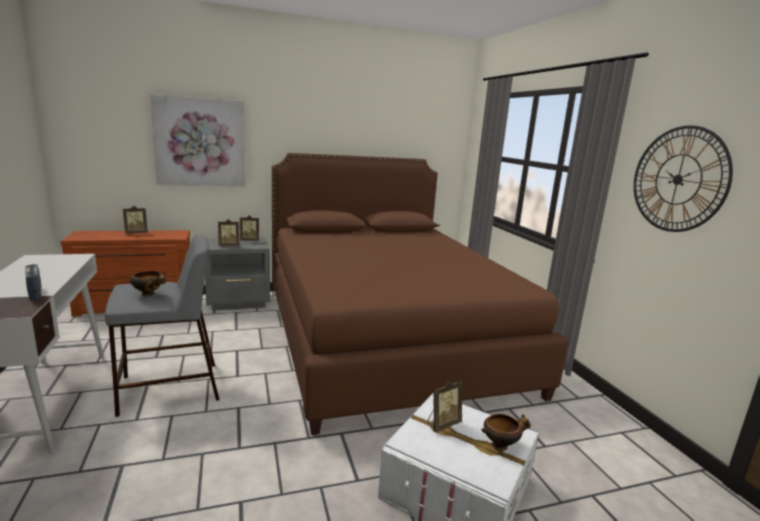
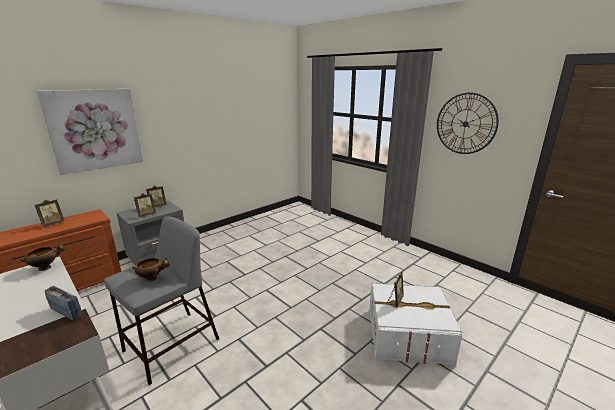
camera: 25 degrees left, 5 degrees up
(384, 336) = (288, 252): brown bed -> none
(501, 445) = (432, 301): bowl -> bowl (46, 267)

